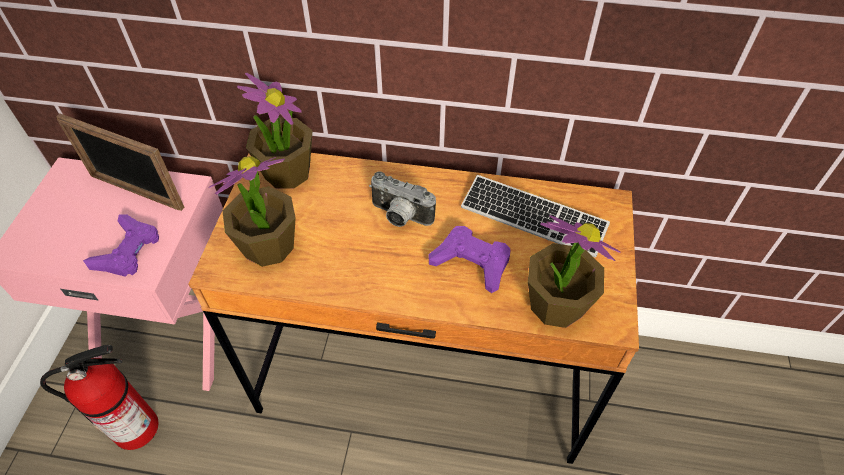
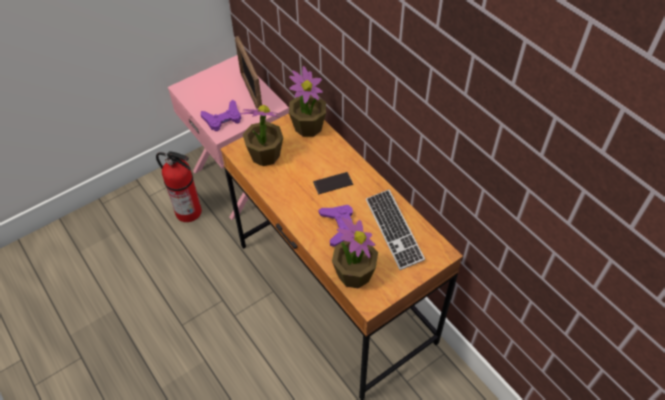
camera: 45 degrees right, 0 degrees up
(399, 217) = (333, 183): camera -> phone

